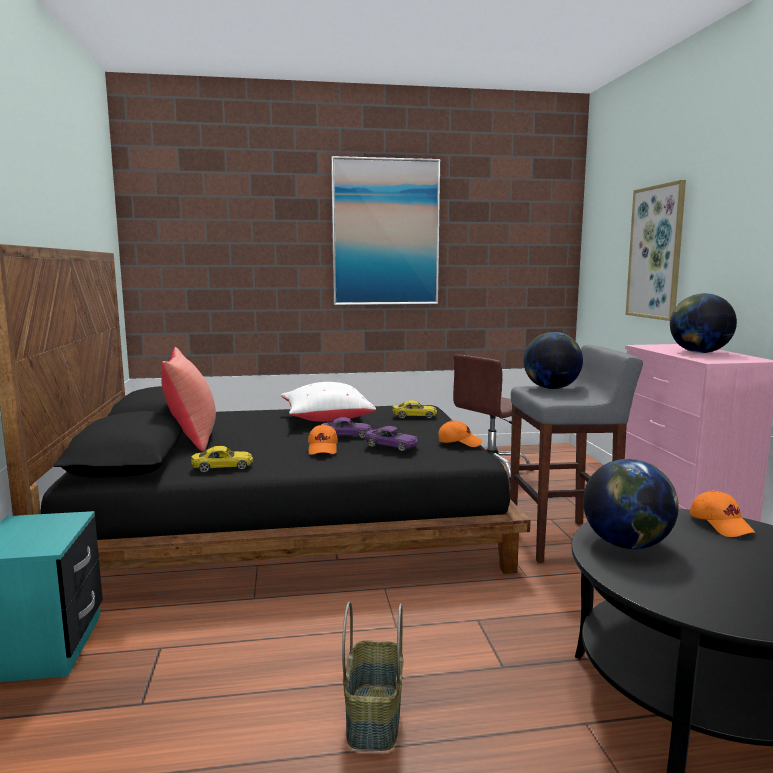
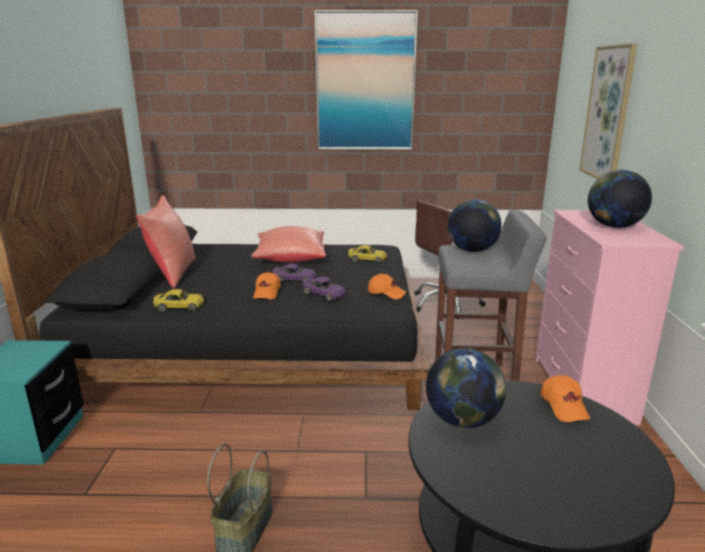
camera: 10 degrees right, 10 degrees up
(326, 419) = (290, 259): white pillow -> red pillow

